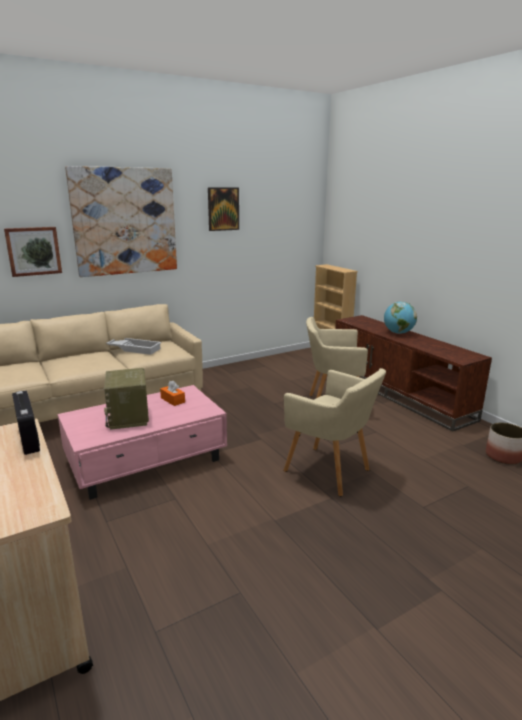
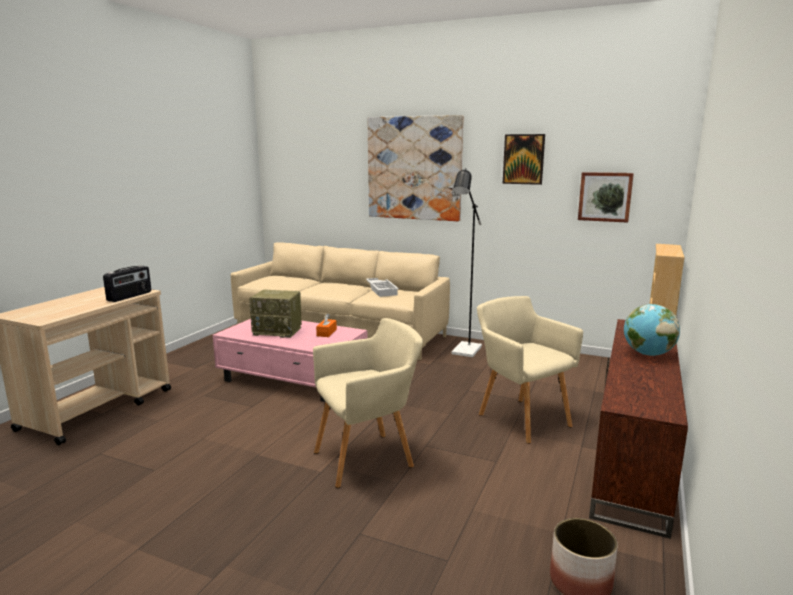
camera: 55 degrees right, 5 degrees down
(33, 251) = (339, 189): picture -> picture (605, 196)
(129, 417) = (278, 331): radio -> radio turned 120 degrees counterclockwise
(214, 381) = (465, 352): none -> black floor lamp
(330, 472) = (368, 458): beige armchair -> beige armchair turned 120 degrees counterclockwise

